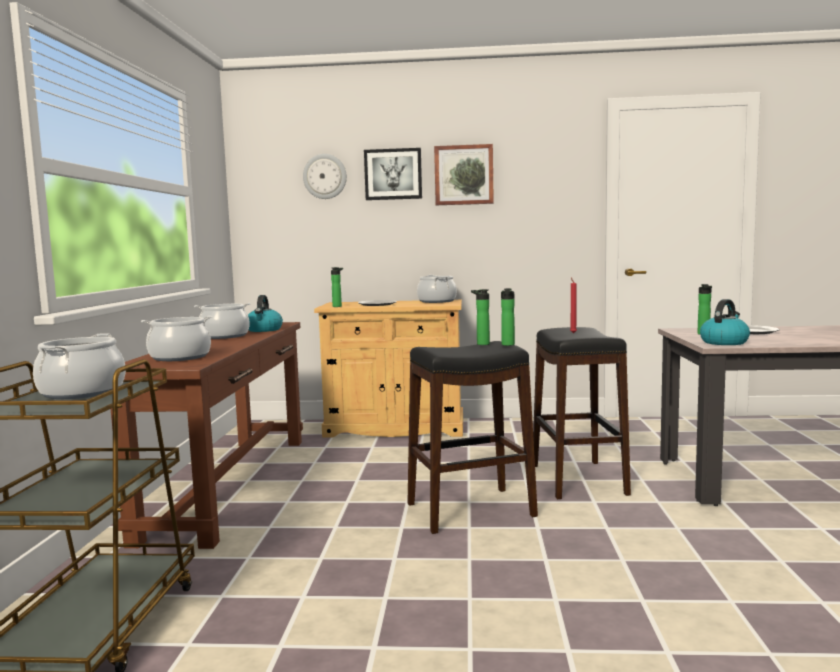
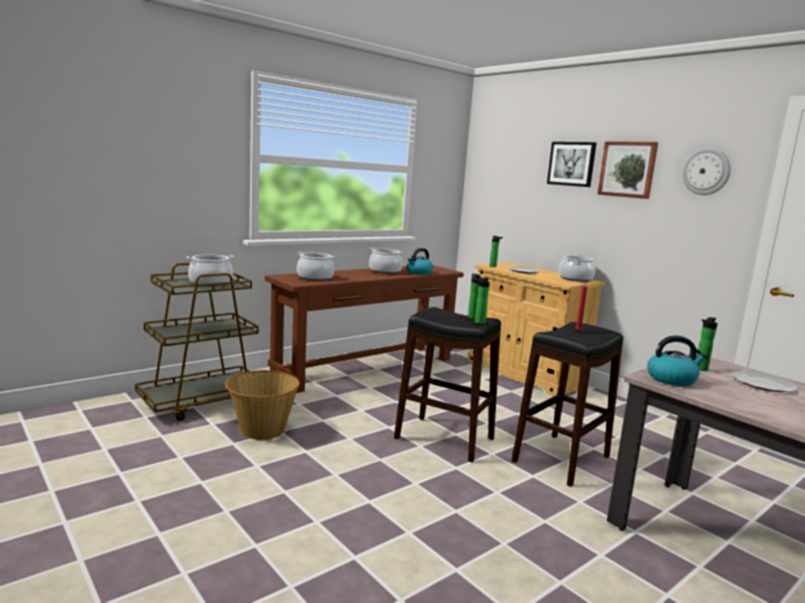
camera: 45 degrees right, 5 degrees up
(277, 609) = (262, 430): none -> basket
(325, 176) = (524, 161): wall clock -> wall clock (706, 171)

